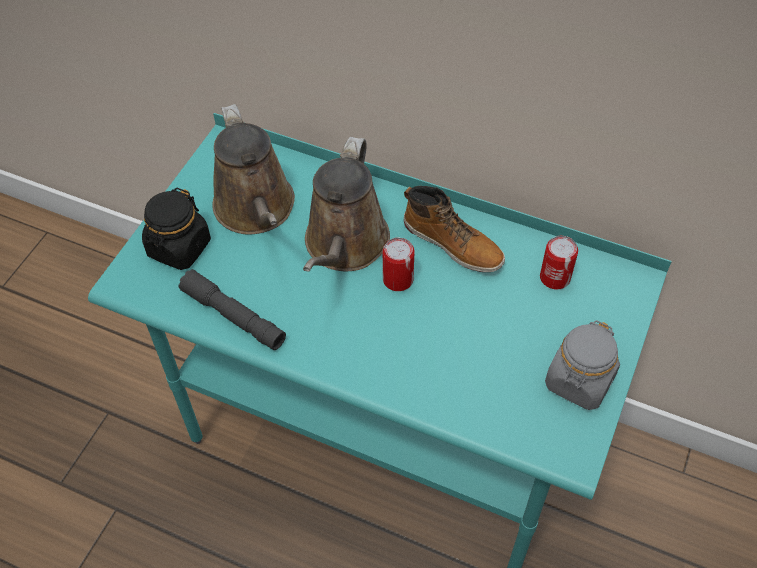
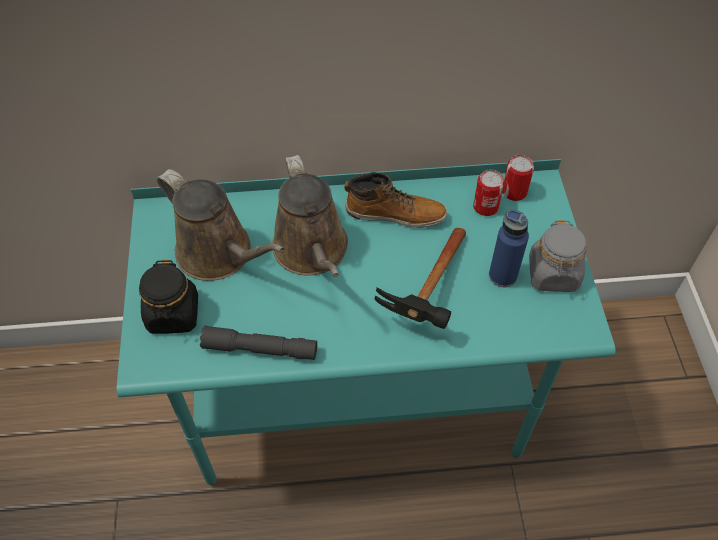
camera: 30 degrees left, 0 degrees up
(398, 279) = (372, 259): can -> can (514, 192)
(427, 345) = (428, 299): none -> hammer
(522, 357) = (502, 276): none -> blue bottle

